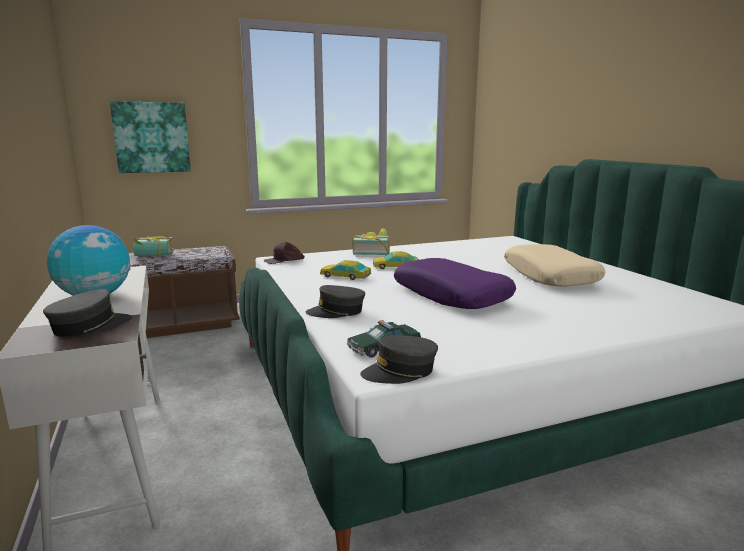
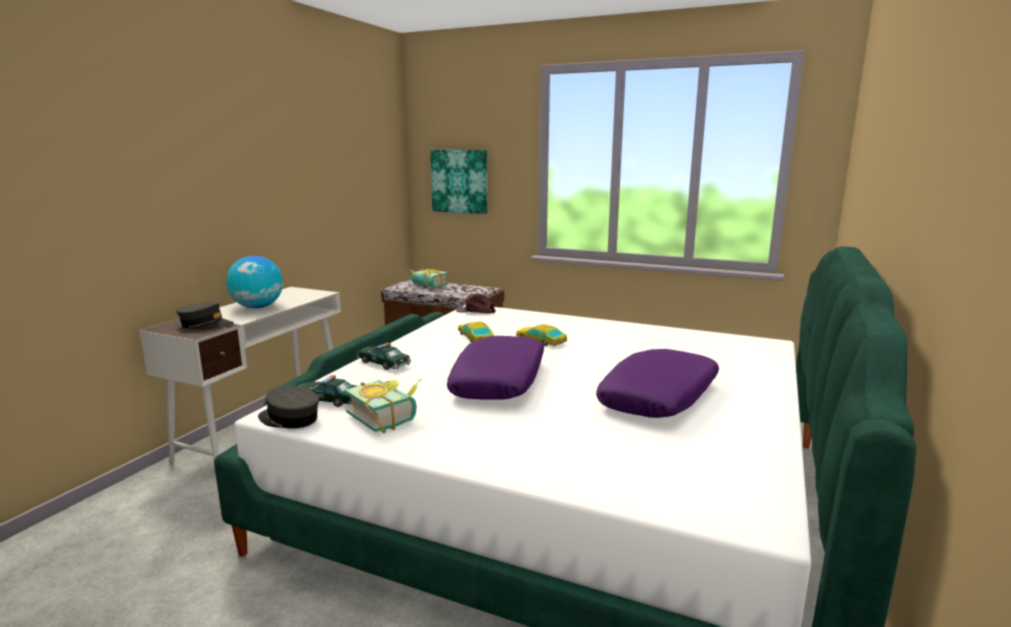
camera: 45 degrees right, 0 degrees up
(336, 312) = (383, 363): grey cap -> toy car
(371, 253) = (563, 322): book -> book (387, 417)
(550, 276) = (659, 397): beige pillow -> purple pillow

